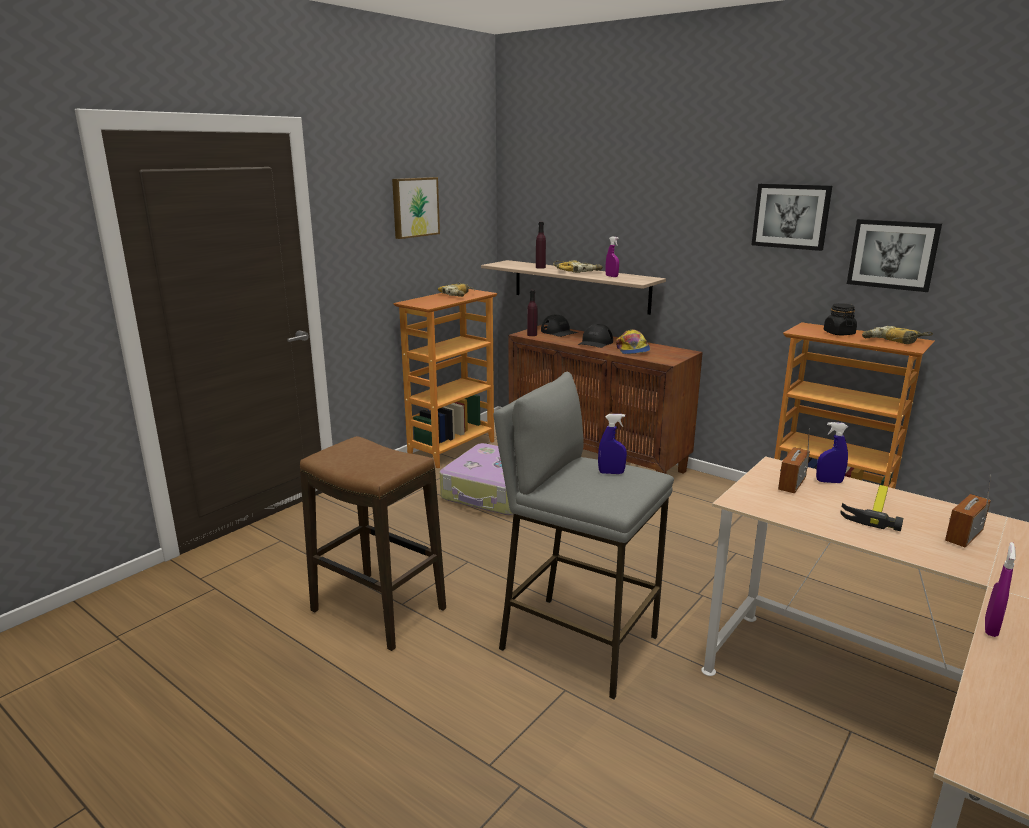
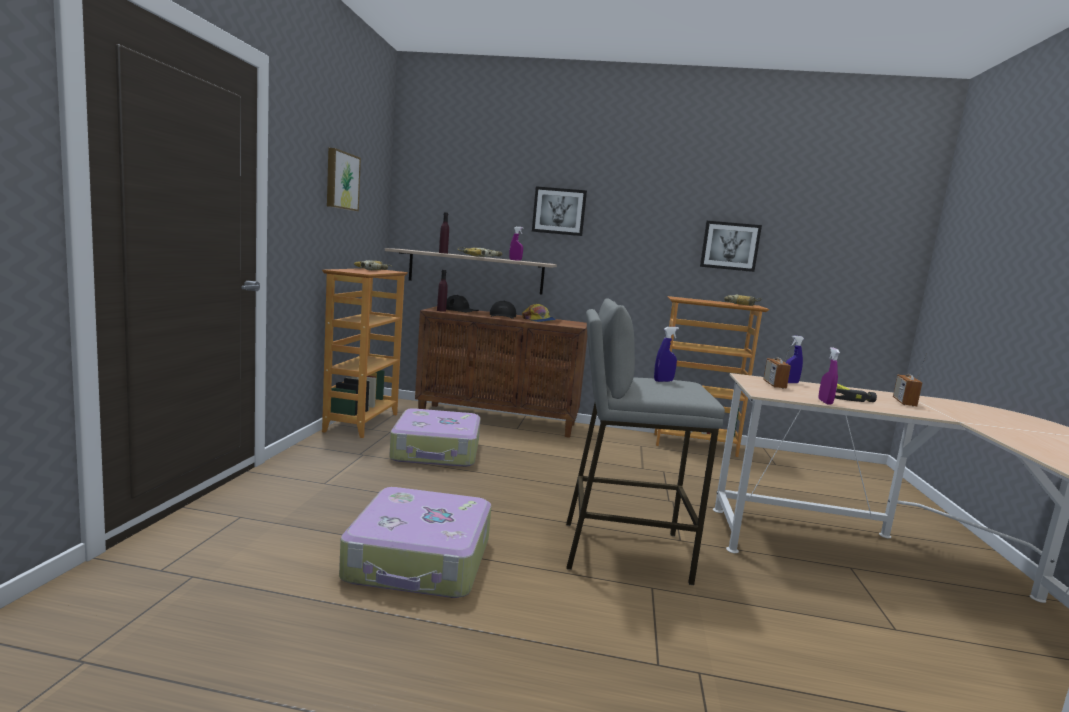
camera: 30 degrees left, 10 degrees down
(379, 610) = (420, 560): stool -> suitcase
(791, 216) = (658, 217): picture -> picture (559, 211)
(838, 333) = (702, 300): black jar -> none
(991, 628) = (1003, 439): purple spray bottle -> purple spray bottle (825, 402)

